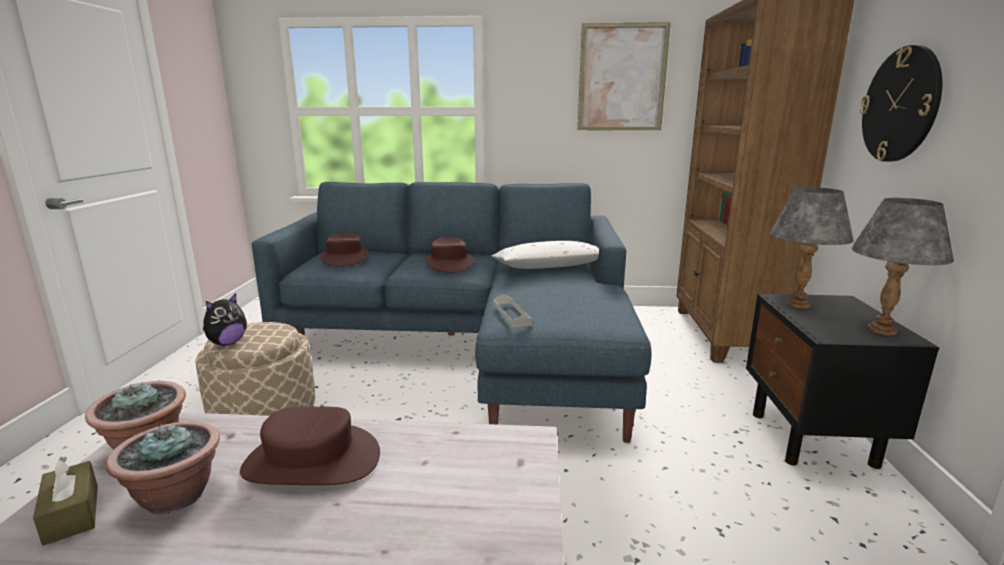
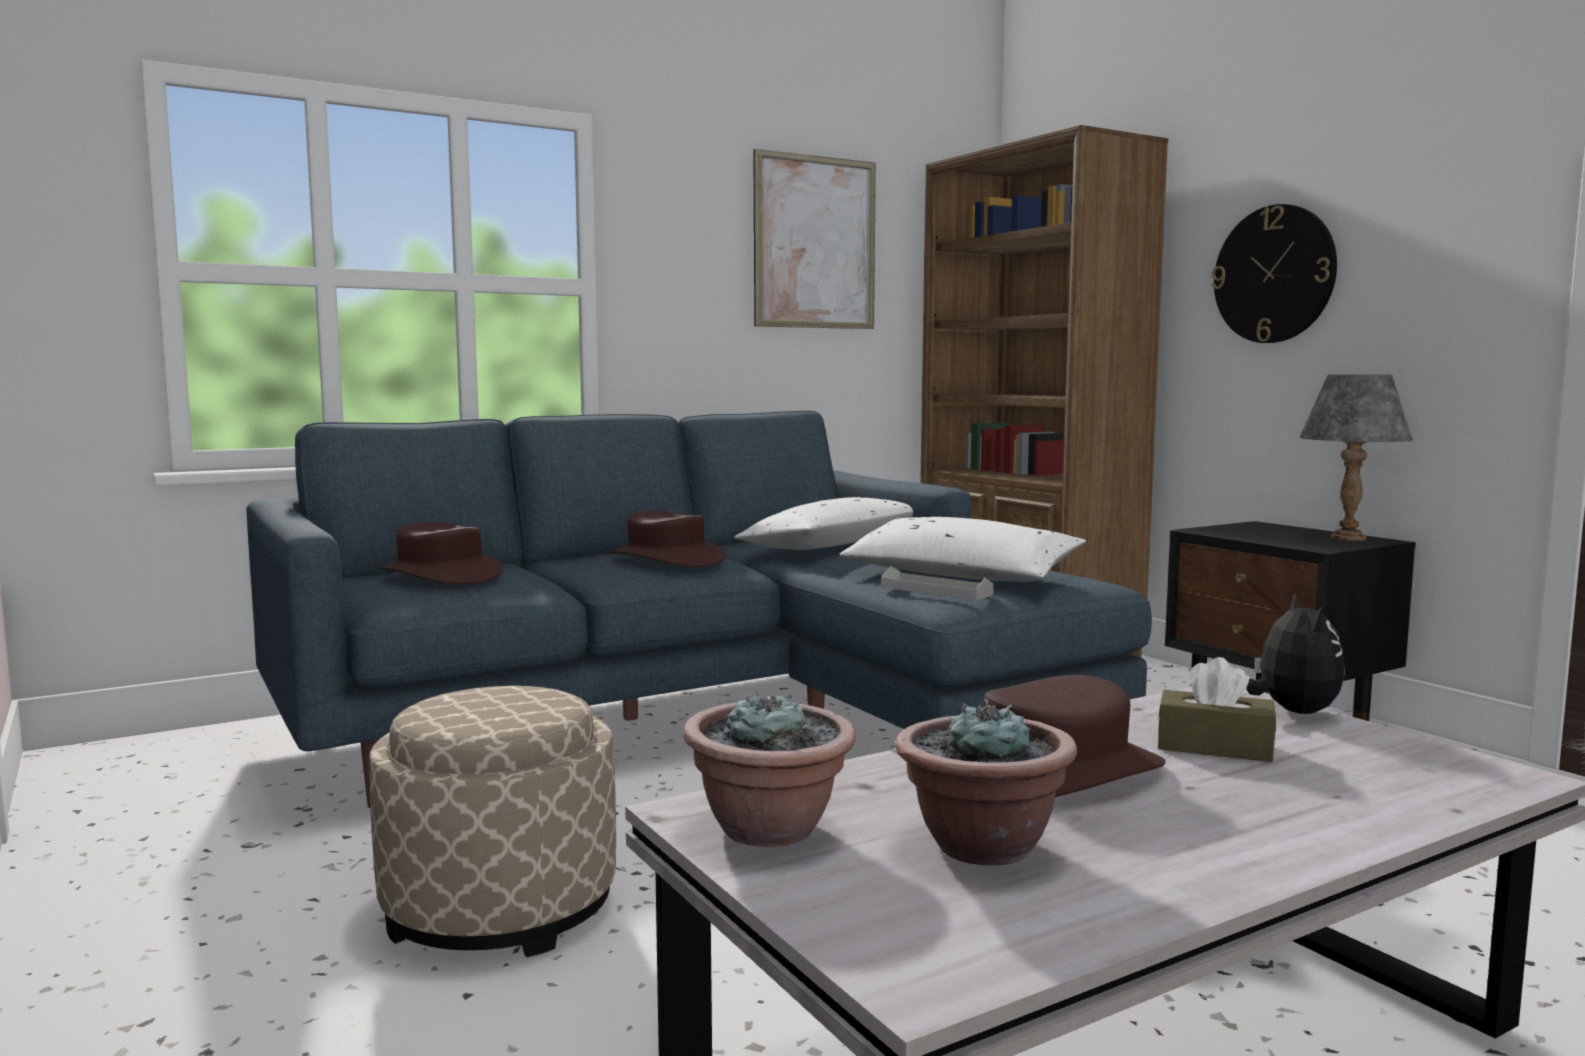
camera: 35 degrees left, 10 degrees down
(72, 514) = (888, 906): brown tissue box -> brown tissue box (1214, 747)
(227, 343) = (475, 723): plush toy -> plush toy (1292, 711)
(554, 304) = (959, 574): none -> white pillow
(797, 304) = (1230, 532): grey table lamp -> none

